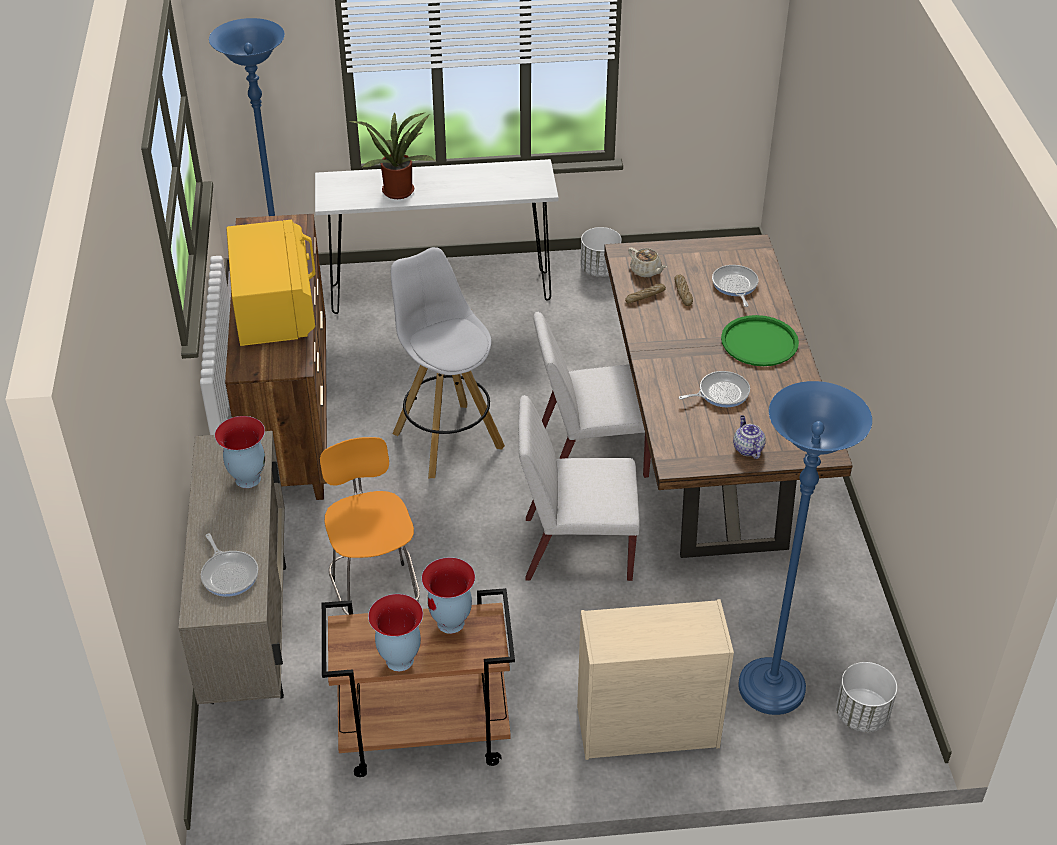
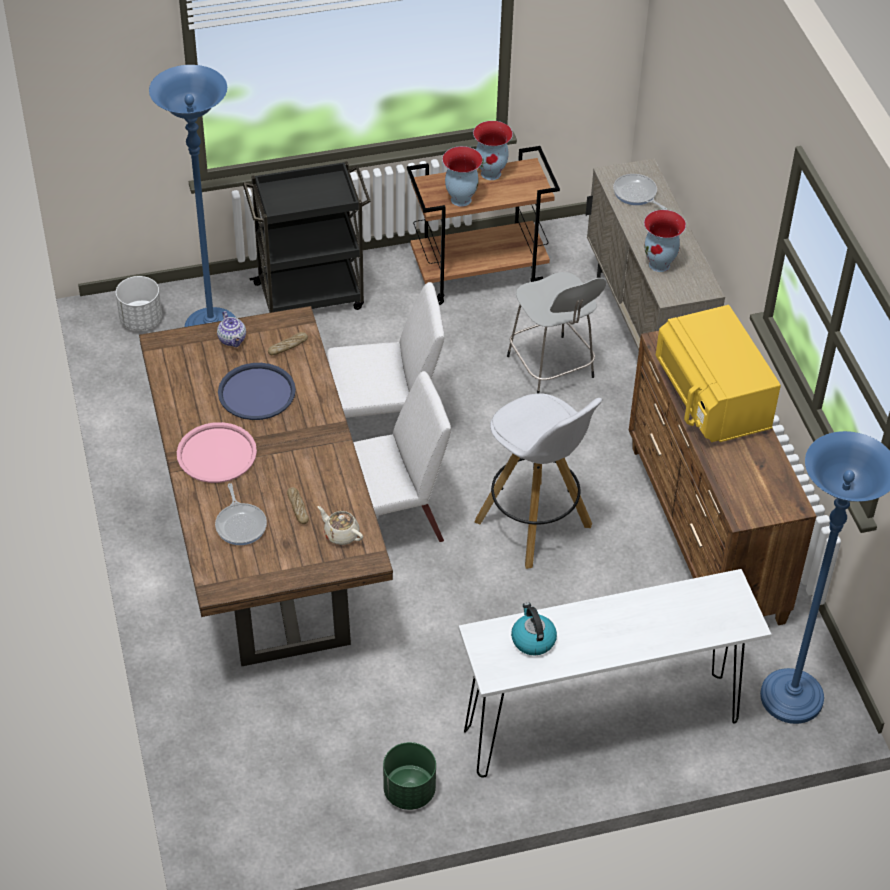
camera: 170 degrees right, 5 degrees up
(376, 596) = (551, 369): orange stool -> grey stool
(399, 189) = (656, 615): potted plant -> none
(502, 183) = (532, 639): none -> kettle
(600, 269) = (409, 791): white planter -> green planter
(645, 297) = (339, 499): bread -> bread (288, 347)
(645, 727) = (311, 295): beige dresser -> black cart
(720, 393) = (257, 392): frying pan -> blue tray
(759, 342) = (217, 454): green tray -> pink tray

